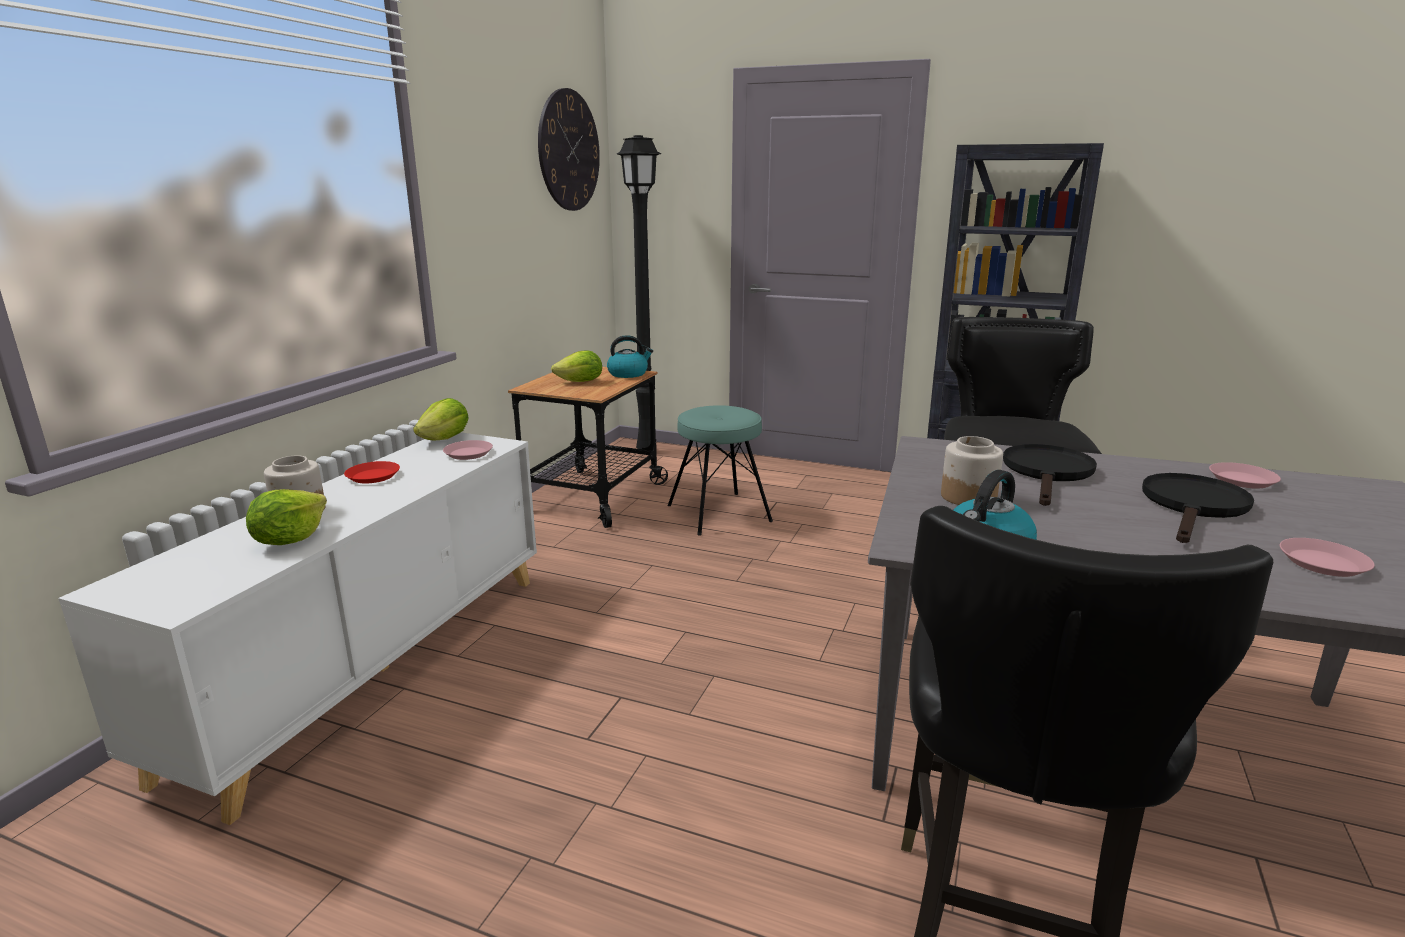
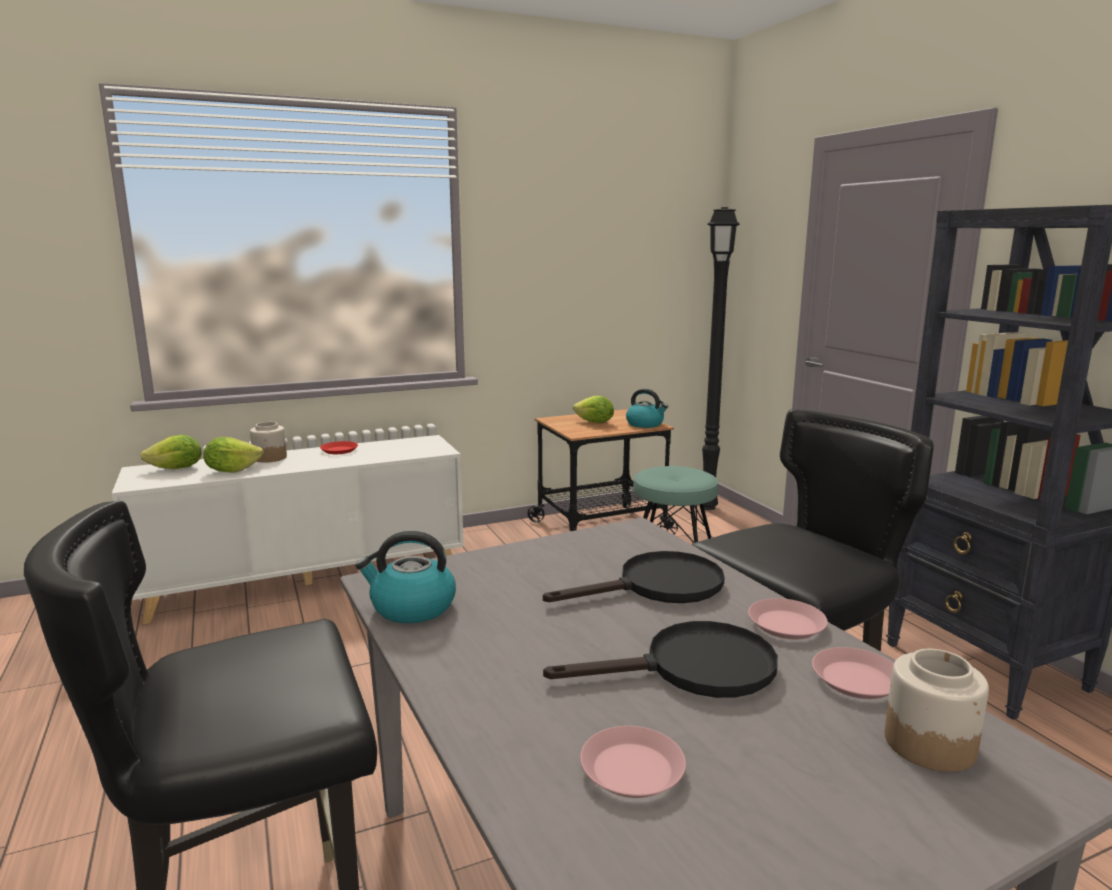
camera: 45 degrees right, 5 degrees down
(445, 439) = (423, 440): lettuce -> lettuce (177, 469)
(468, 454) = (411, 451): pink plate -> pink plate (786, 625)
(569, 150) = (658, 222): wall clock -> none
(968, 497) = (527, 573): jar -> jar (929, 743)

